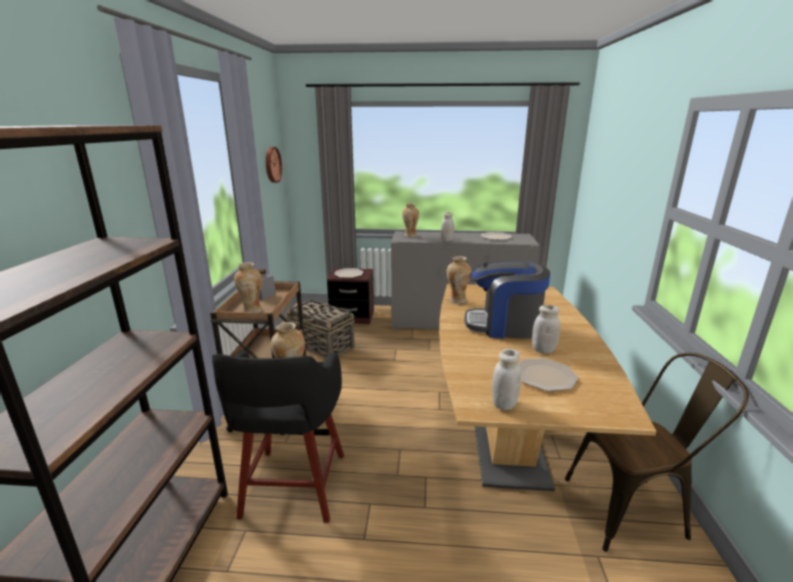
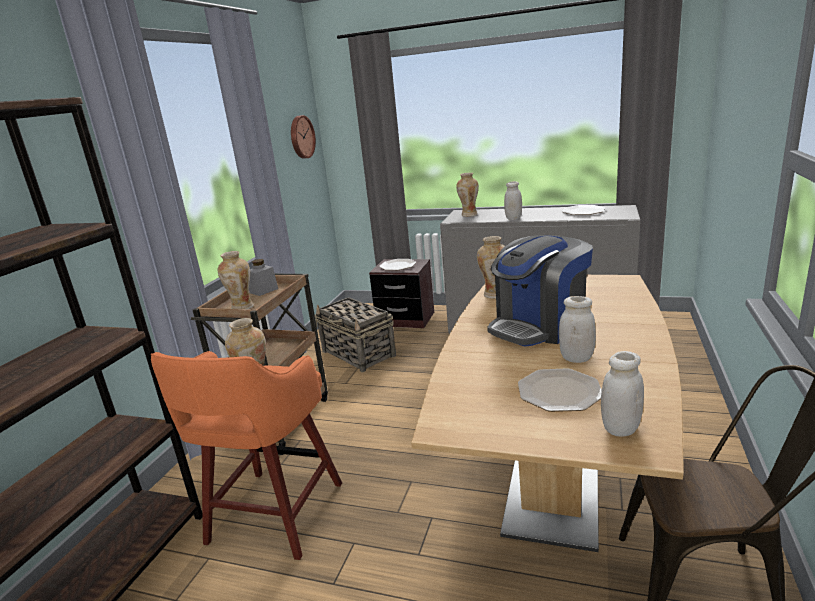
camera: 15 degrees right, 0 degrees up
(293, 487) = (273, 516): black stool -> orange stool
(504, 325) = (539, 326): coffee machine -> coffee machine turned 60 degrees counterclockwise
(504, 404) = (482, 425): white jar -> white jar (620, 428)

